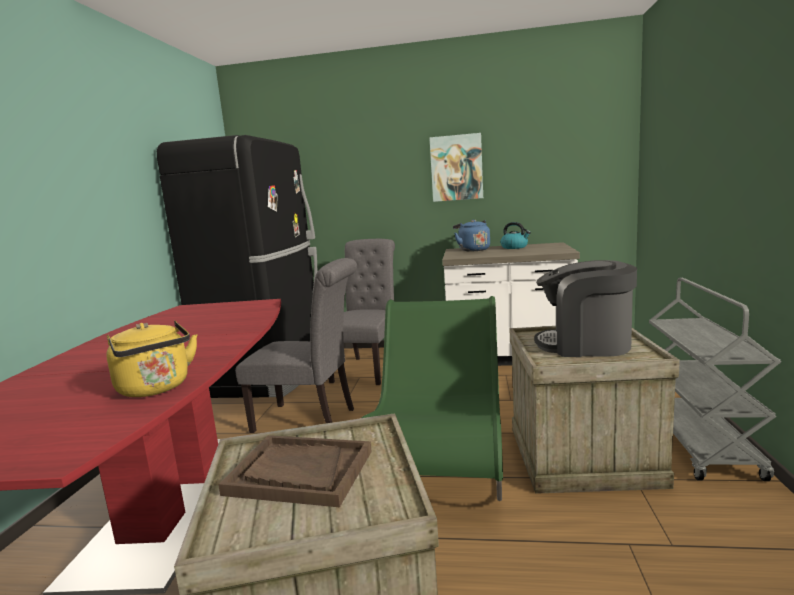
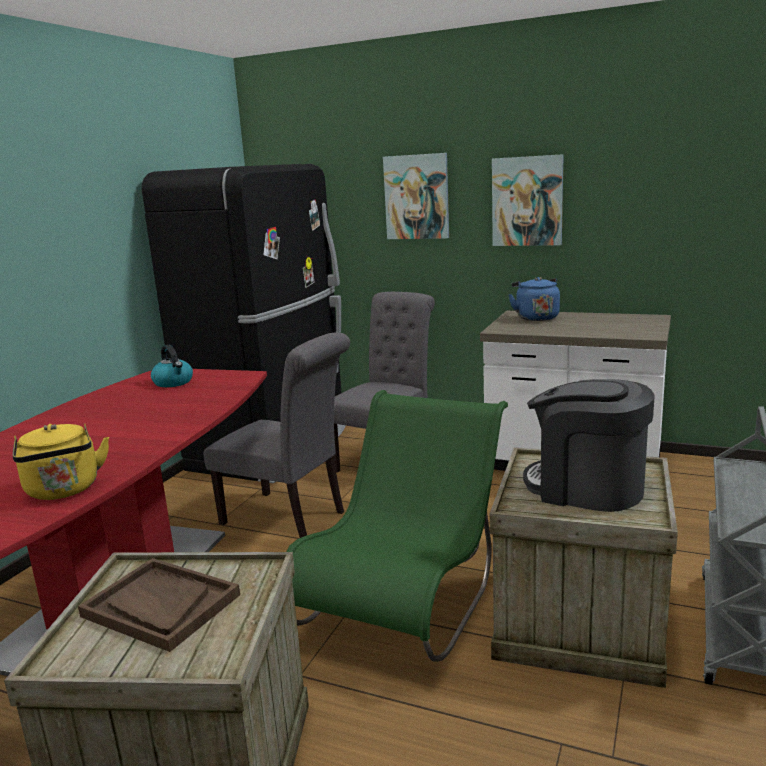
camera: 15 degrees right, 5 degrees up
(372, 168) = (417, 197): none -> picture
(515, 247) = (594, 319): kettle -> kettle (174, 382)

